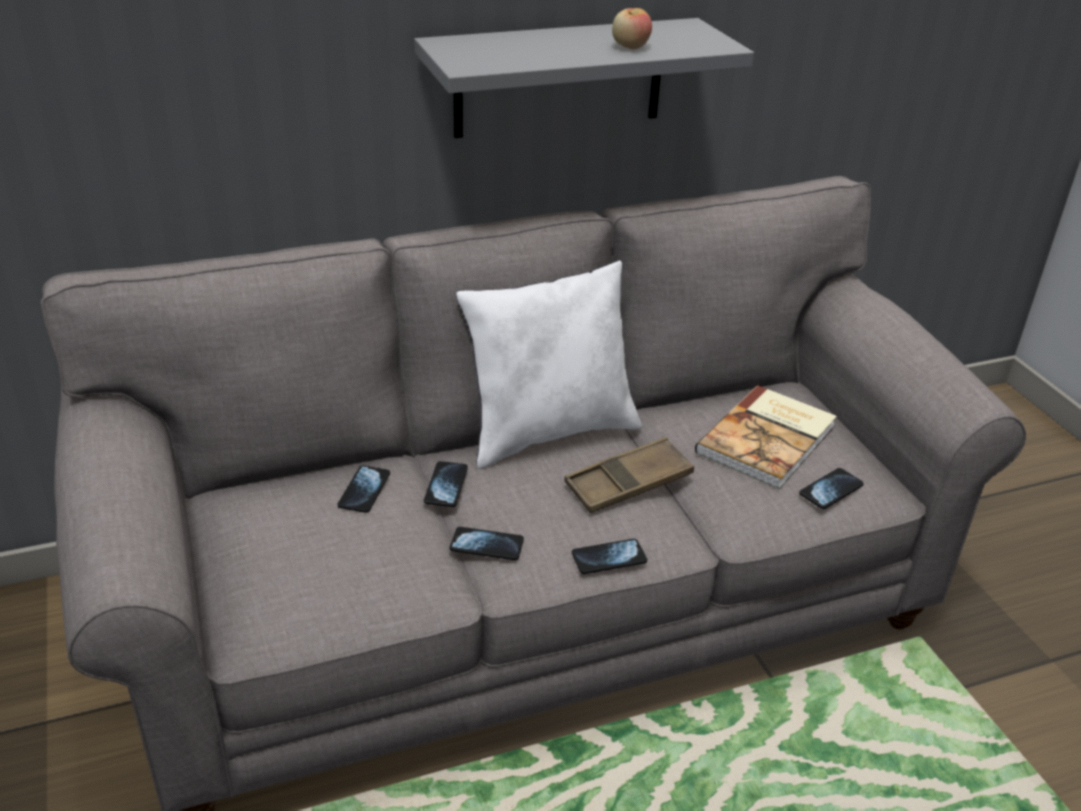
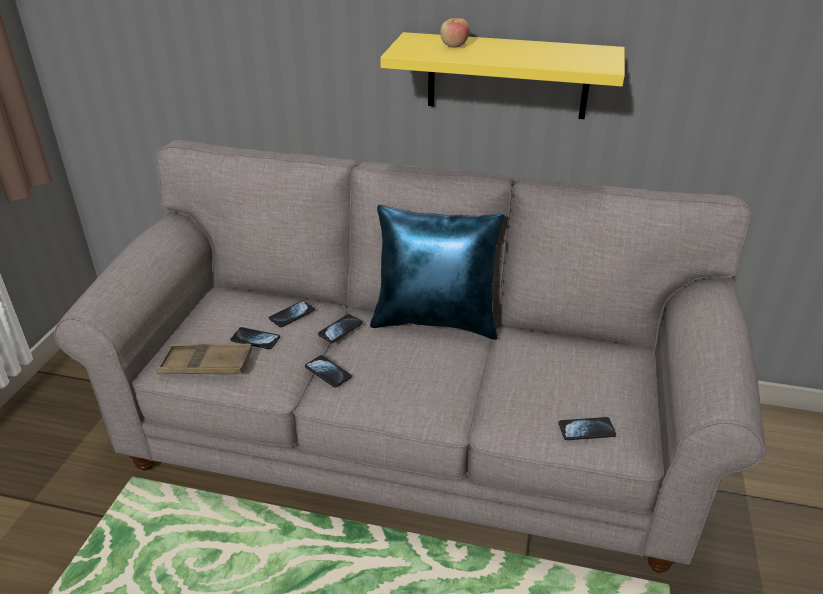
camera: 35 degrees right, 0 degrees up
(549, 431) = (436, 321): white pillow -> blue pillow
(559, 78) = (507, 76): grey shelf -> yellow shelf
(609, 558) = (391, 410): phone -> phone (255, 339)
(628, 483) = (450, 370): brown tray -> brown tray (206, 365)
(630, 47) = (533, 57): apple -> apple (454, 46)
(769, 440) = (576, 379): book -> none

